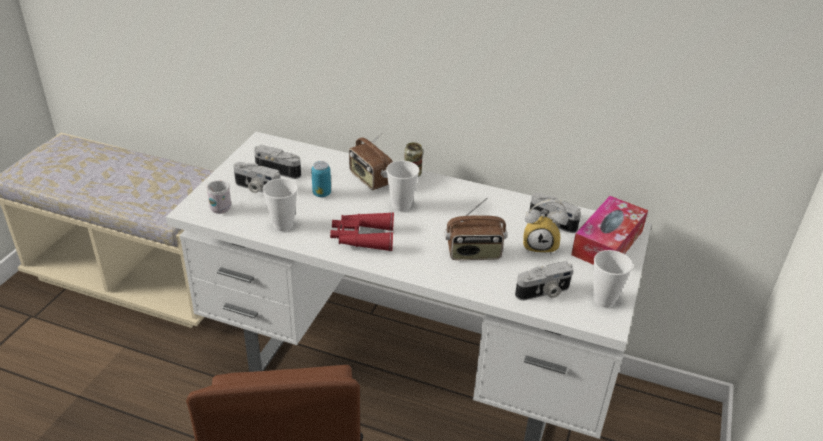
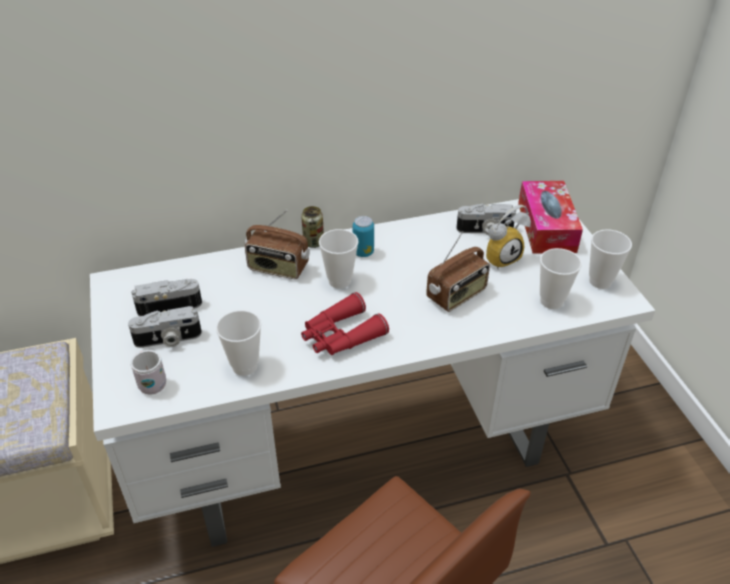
camera: 35 degrees left, 5 degrees up
(321, 193) = (246, 309): can -> can (363, 252)
(543, 292) = (551, 301): camera -> cup

